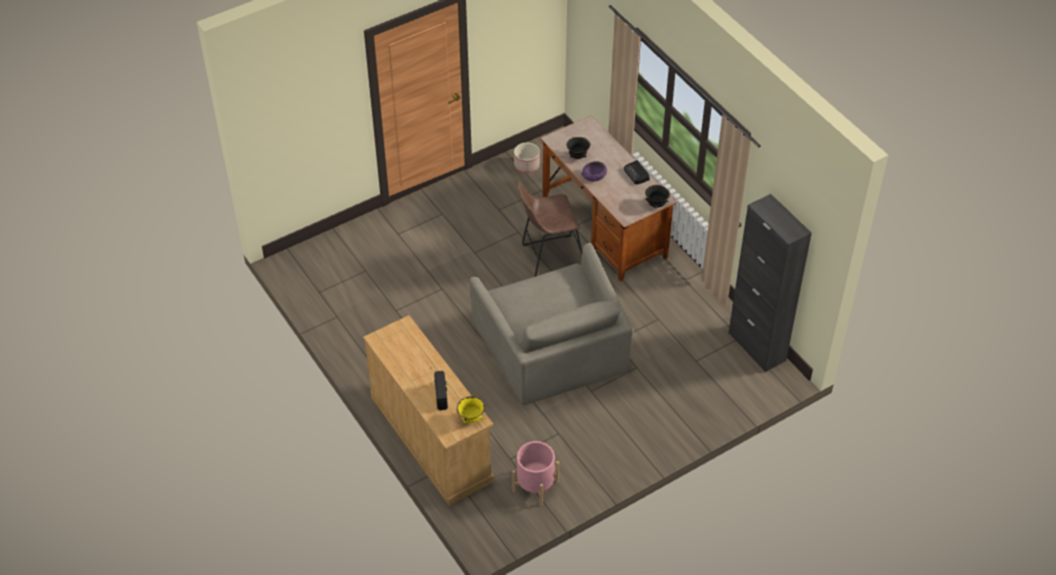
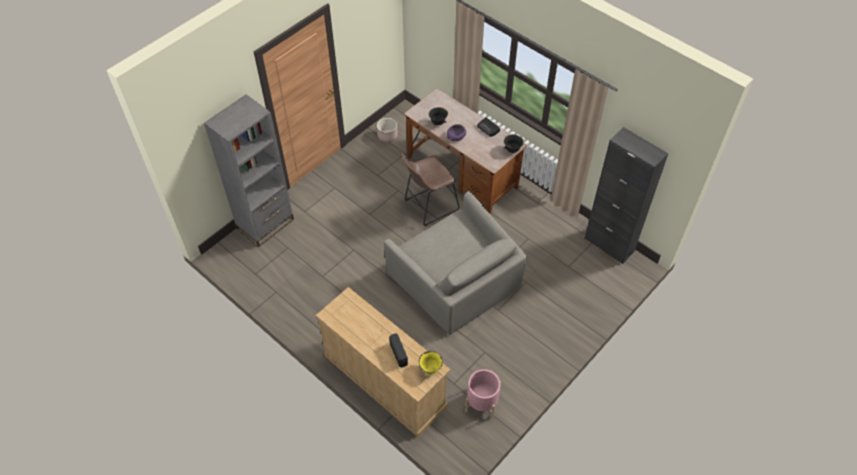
camera: 15 degrees left, 5 degrees up
(348, 239) = (265, 224): none -> grey bookcase

